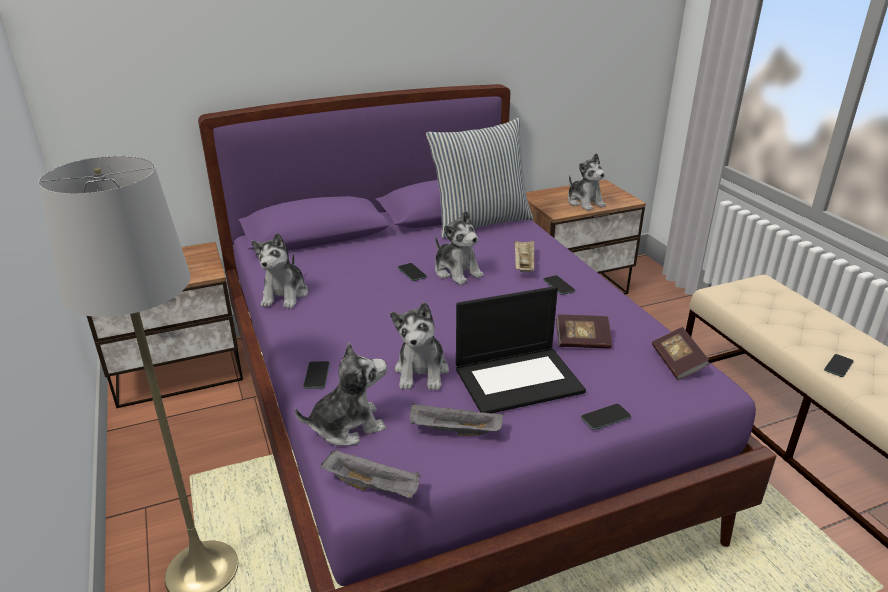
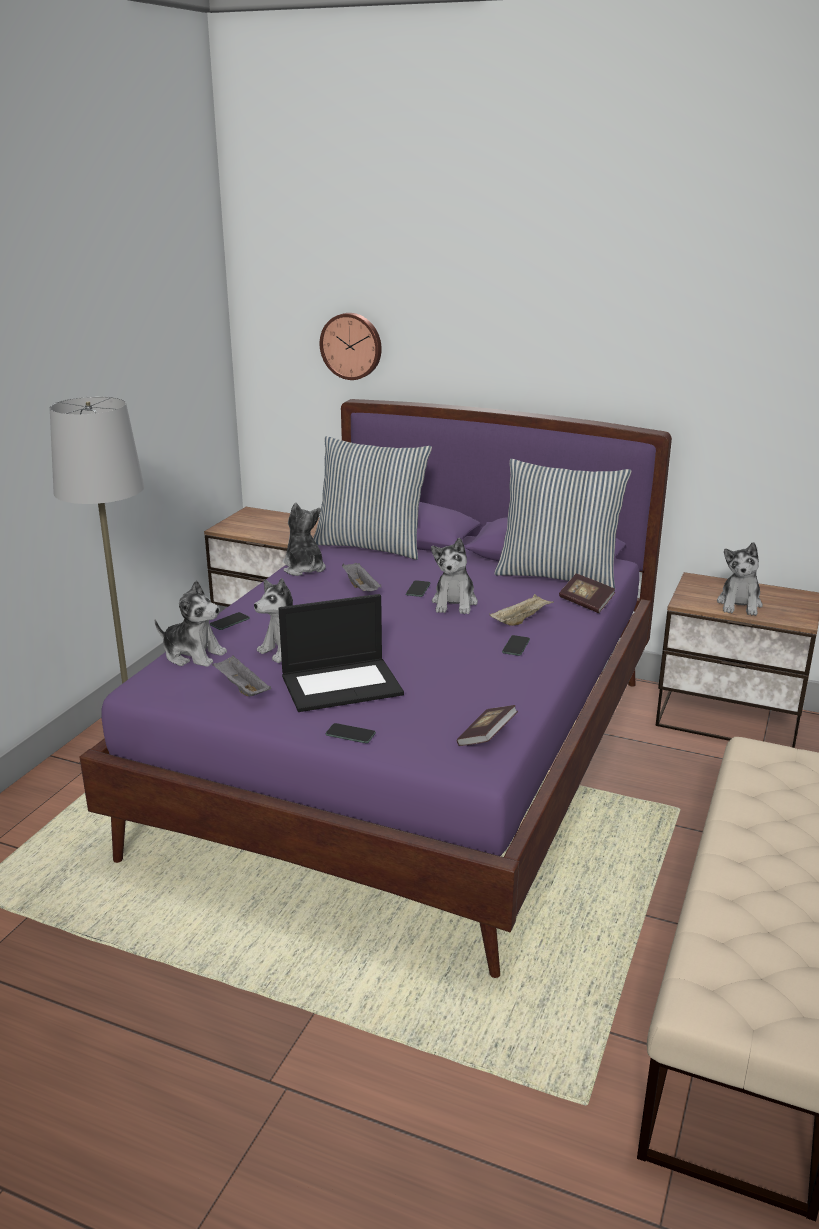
camera: 45 degrees right, 5 degrees down
(190, 57) = (352, 346): none -> wall clock
(285, 295) = (303, 568): plush toy -> plush toy turned 105 degrees clockwise
(305, 252) = (371, 546): none -> pillow
(373, 486) = (148, 689): grey tray -> grey tray (361, 588)
(519, 379) = (342, 684): laptop -> laptop turned 45 degrees counterclockwise
(582, 341) = (444, 688): book -> book (586, 603)
(838, 366) = (740, 860): phone -> none

